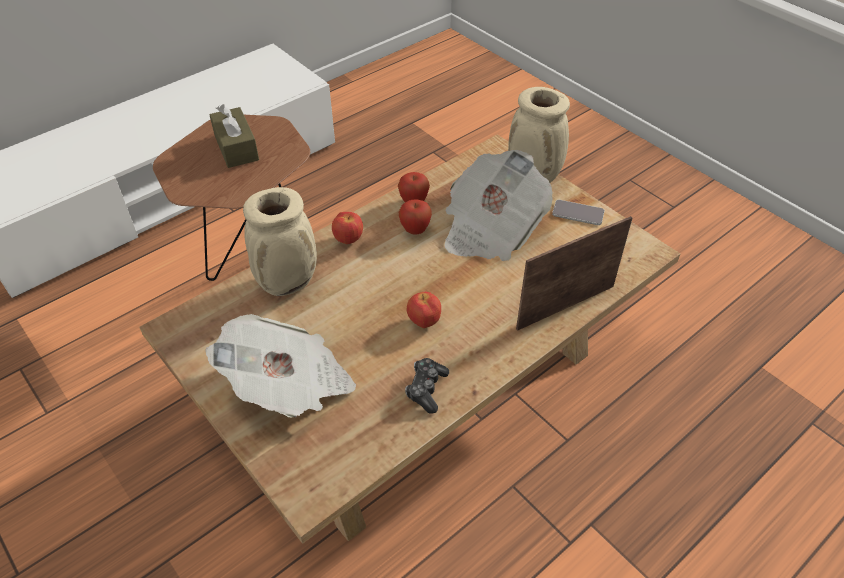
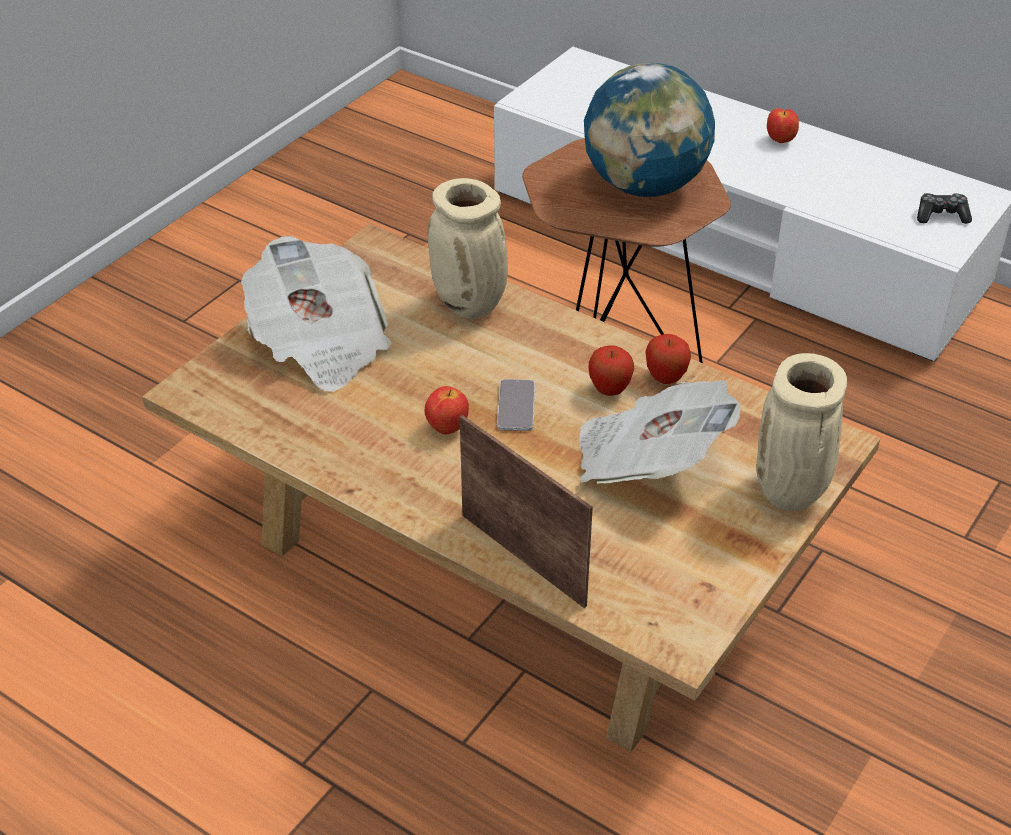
camera: 75 degrees right, 5 degrees down
(236, 147) = (645, 185): brown tissue box -> globe
(348, 240) = (564, 336): apple -> apple (780, 140)
(426, 389) = (343, 449): game controller -> game controller (941, 215)
(578, 213) = (731, 553): phone -> phone (516, 406)

